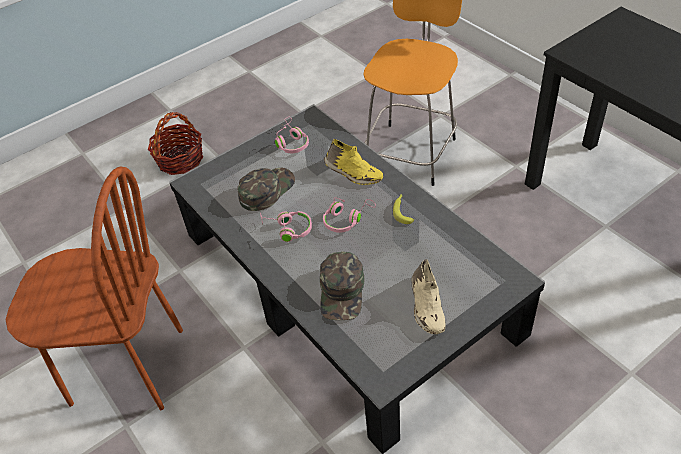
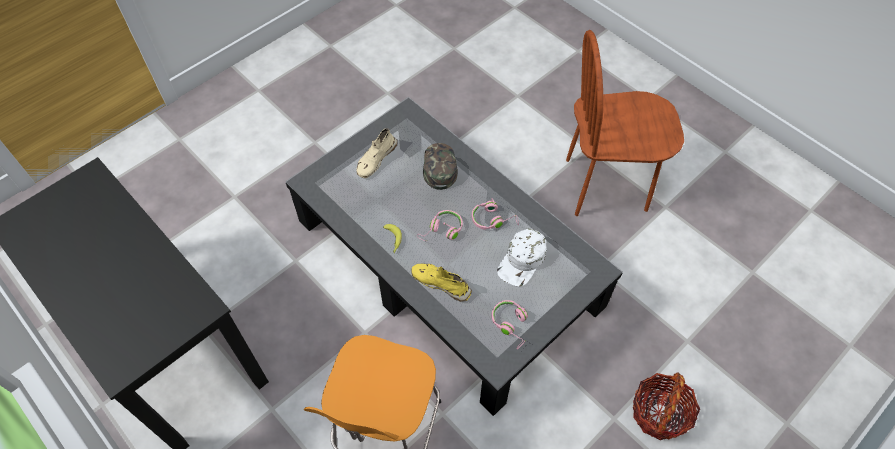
camera: 170 degrees right, 10 degrees up
(266, 190) = (522, 261): green cap -> white cap
(426, 305) = (376, 159): beige shoe -> beige shoe turned 135 degrees counterclockwise

